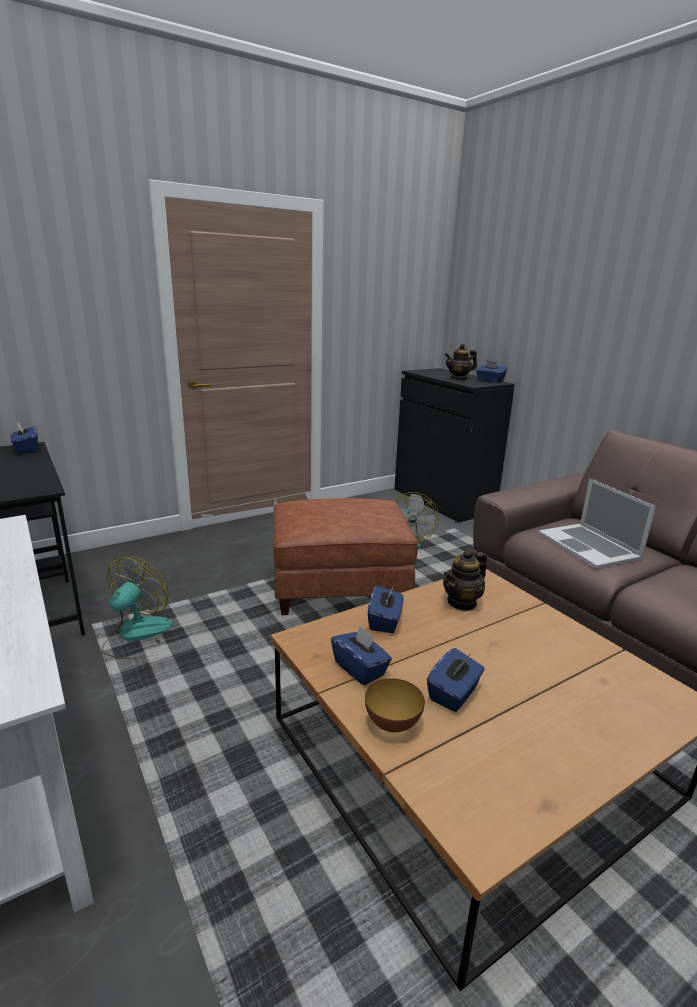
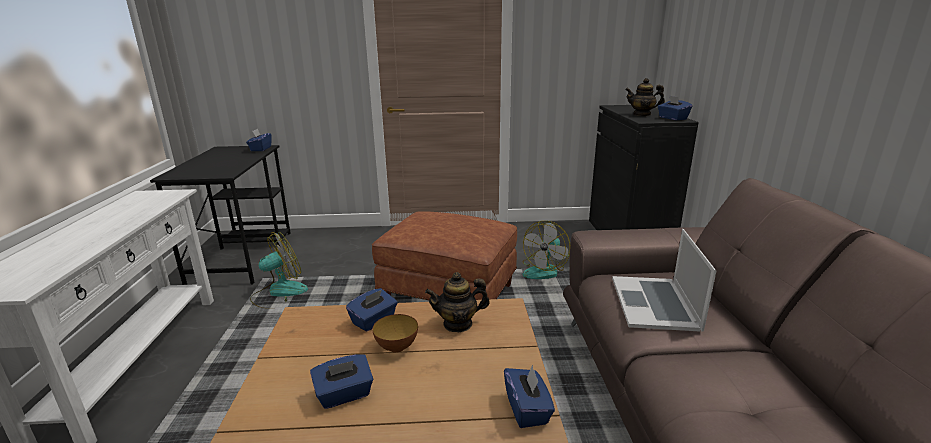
camera: 30 degrees right, 0 degrees up
(360, 669) = (306, 350): blue tissue box -> blue tissue box (527, 409)
(392, 724) = (270, 399): bowl -> bowl (397, 347)

